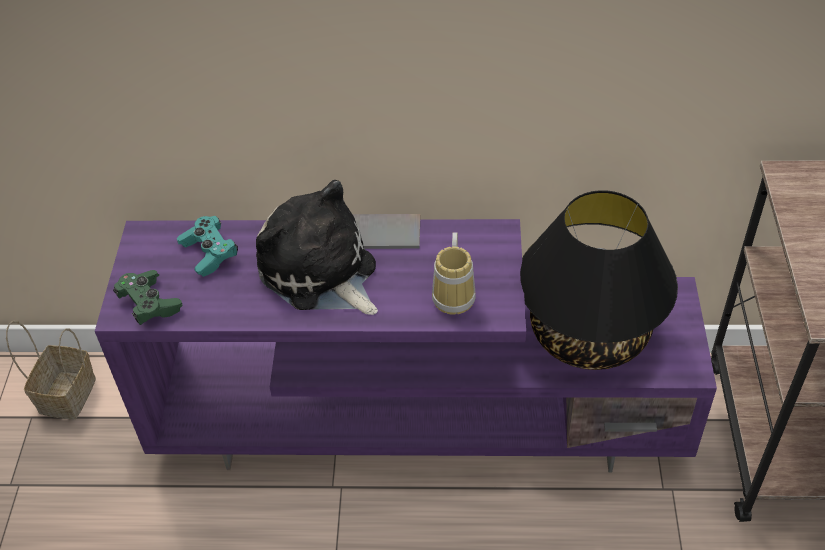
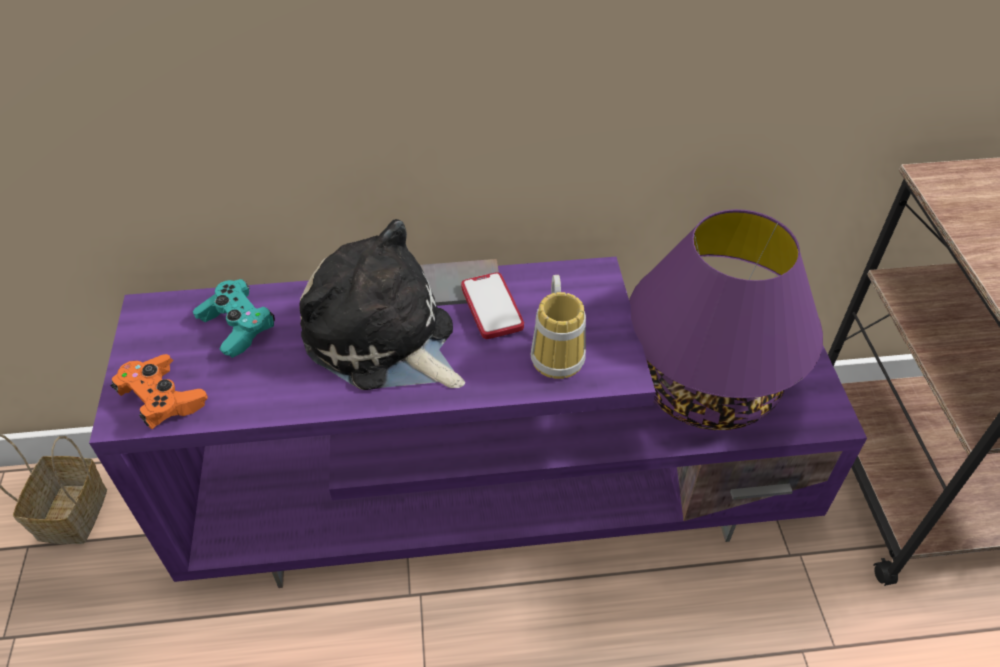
camera: 10 degrees left, 0 degrees up
(149, 304) = (163, 399): green game controller -> orange game controller
(409, 253) = (492, 307): none -> phone
(589, 333) = (705, 385): black table lamp -> purple table lamp

